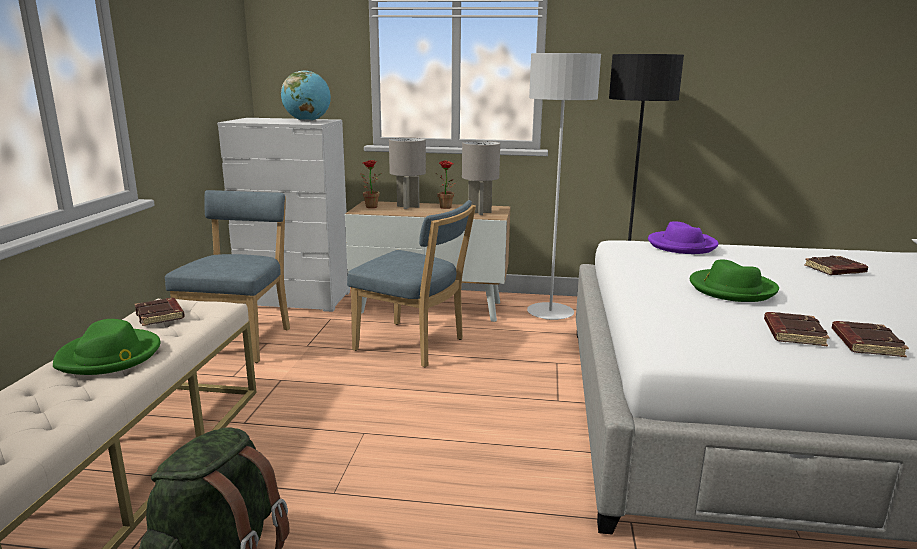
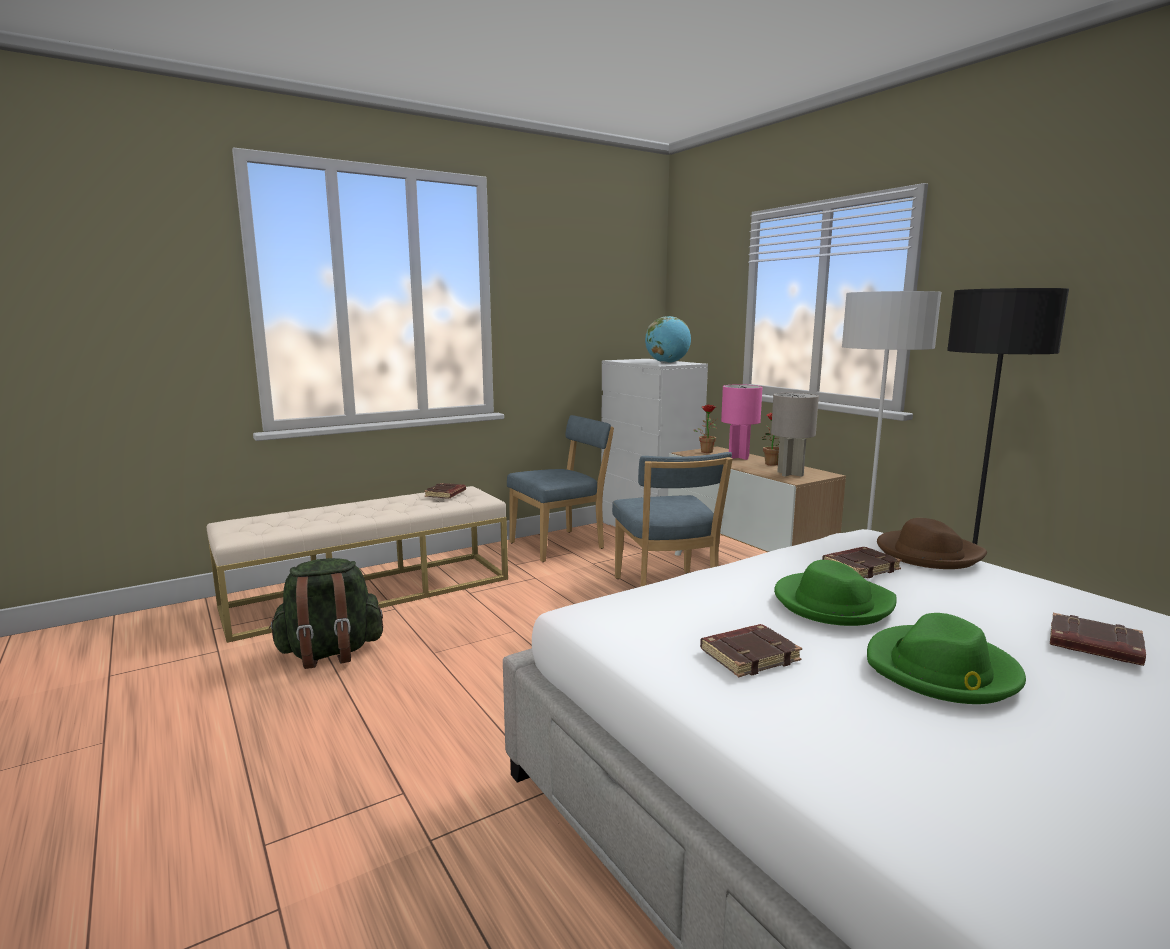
camera: 50 degrees right, 5 degrees down
(110, 356) = (379, 506): green hat -> green hat (941, 670)
(408, 207) = (738, 457): grey table lamp -> pink table lamp
(681, 245) = (927, 554): purple hat -> brown hat
(865, 343) = (801, 700): brown book -> brown book (860, 567)

